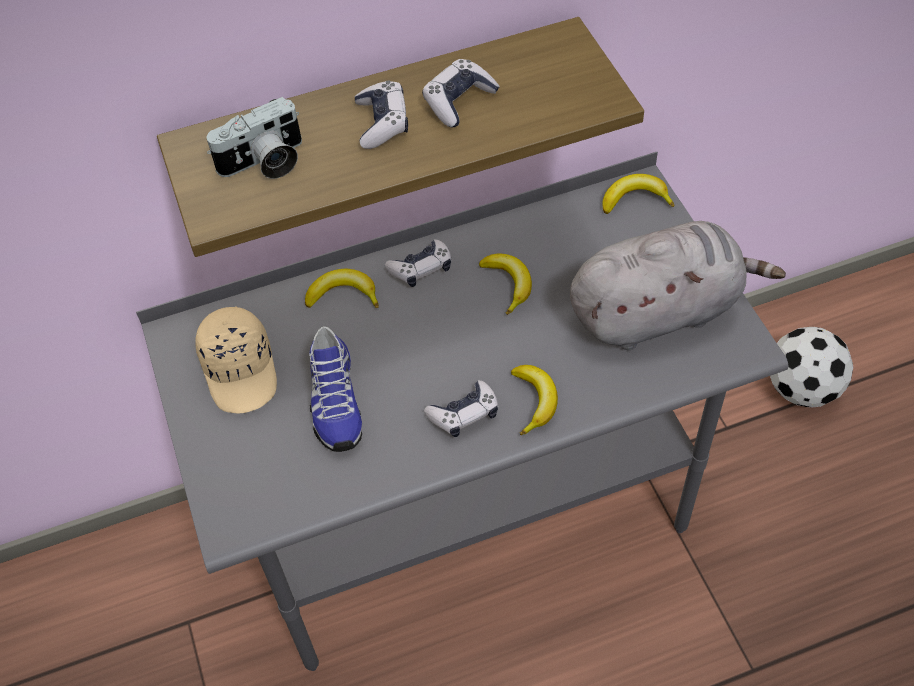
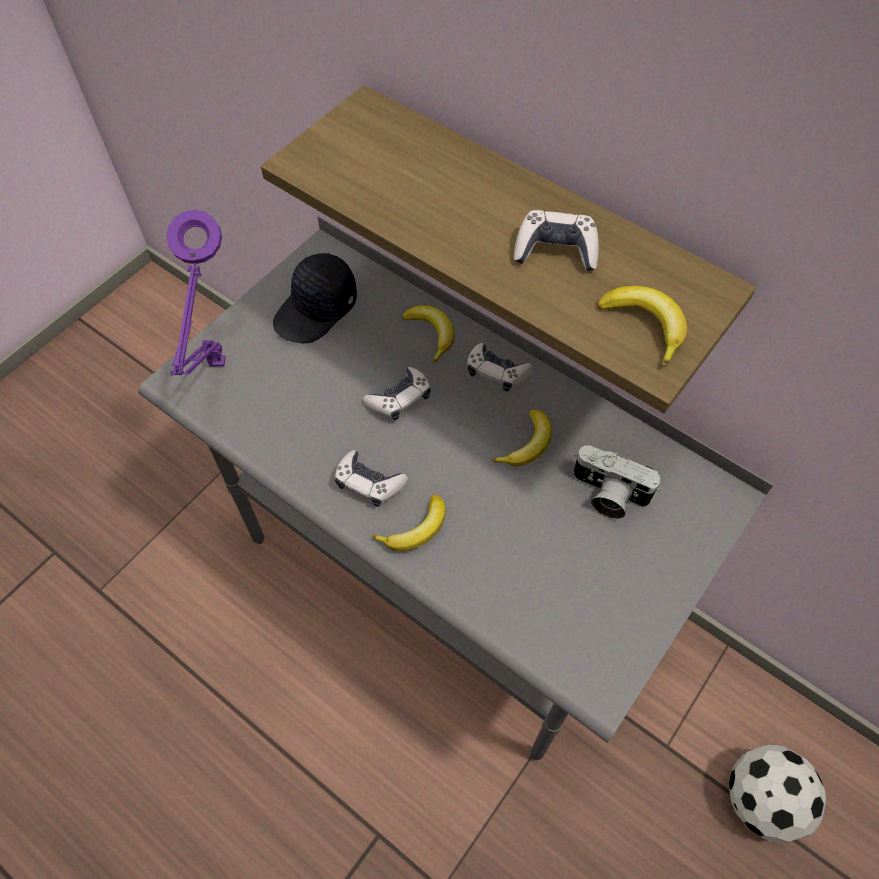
camera: 55 degrees right, 5 degrees up
(240, 483) = (217, 367): none -> purple table lamp
(241, 370) = (317, 310): beige cap -> black cap
(265, 163) = (379, 161): camera -> camera (607, 494)
(334, 403) = (323, 386): shoe -> none
(382, 123) = (484, 211): game controller -> game controller (400, 399)
(635, 199) = (706, 498): banana -> banana (645, 325)
(659, 311) = (586, 585): grey plush toy -> none

